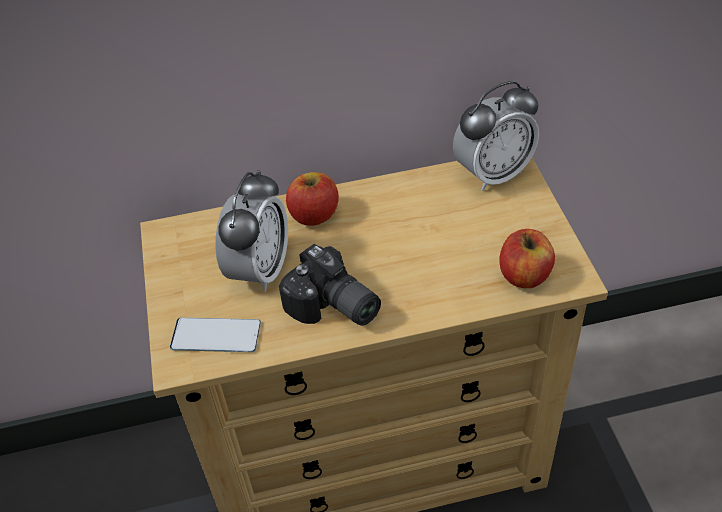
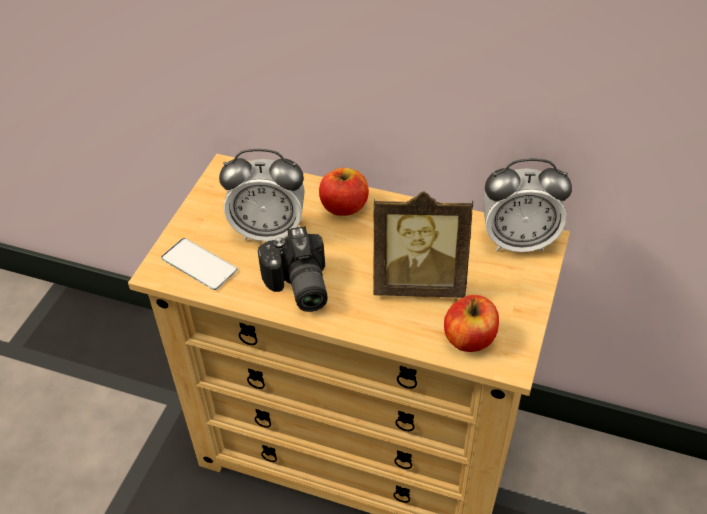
camera: 30 degrees right, 0 degrees up
(260, 270) = (268, 231): alarm clock -> alarm clock turned 45 degrees clockwise
(440, 250) = (419, 283): none -> picture frame

